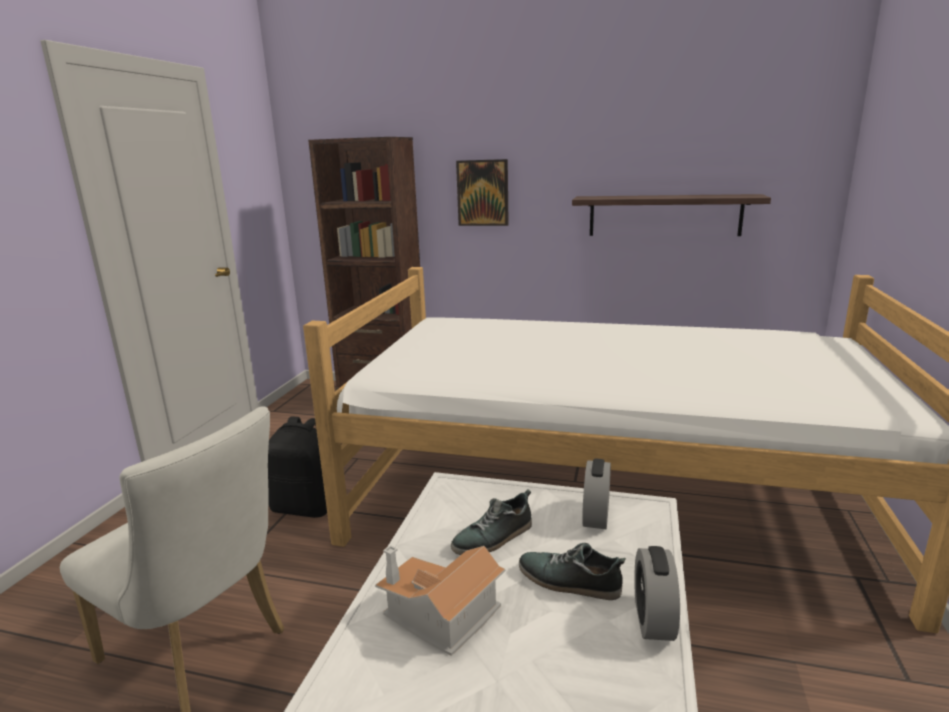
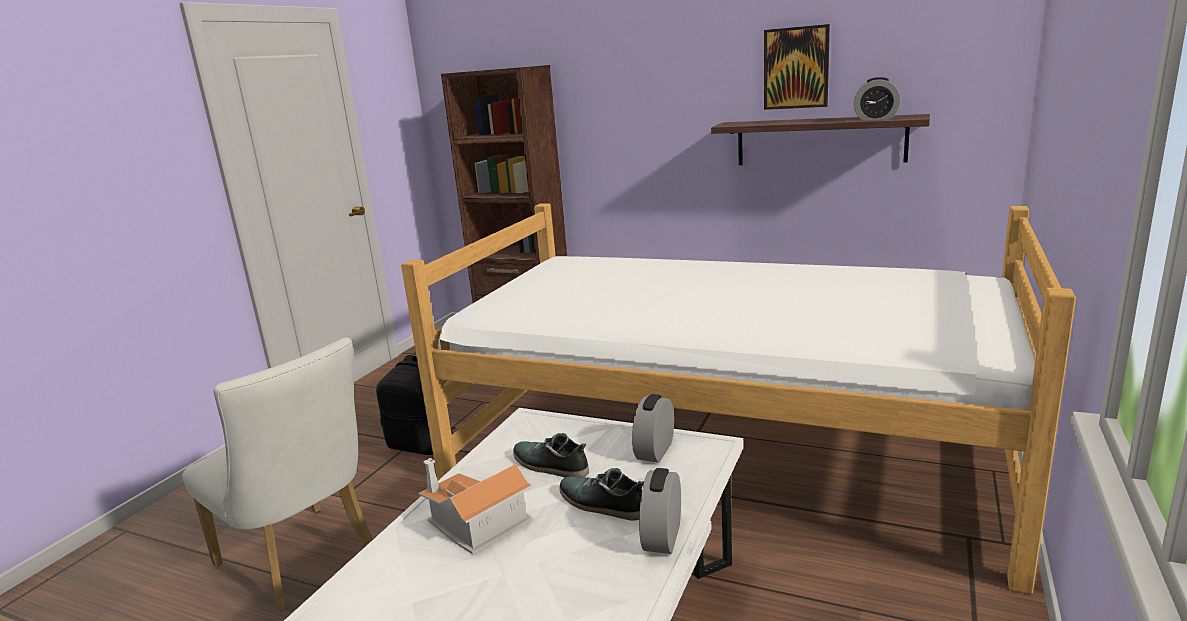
camera: 10 degrees right, 0 degrees up
(483, 193) = (624, 121): picture -> picture (796, 68)
(494, 537) = (550, 465): shoe -> shoe turned 60 degrees clockwise
(720, 196) = (875, 119): none -> alarm clock

